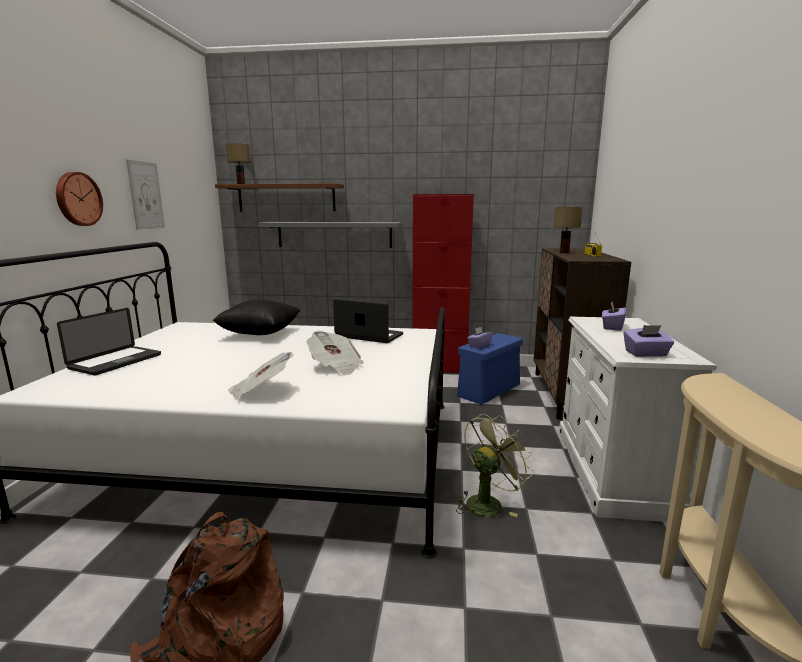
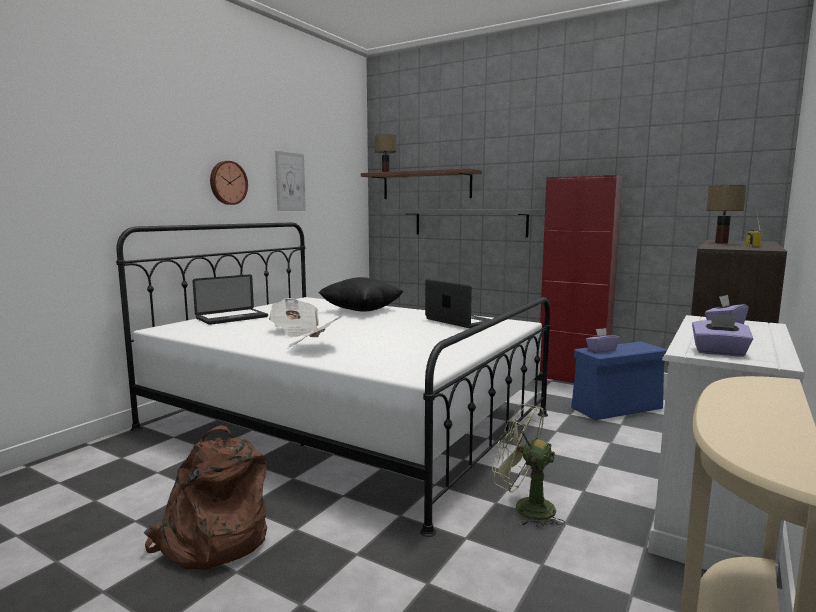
camera: 25 degrees right, 5 degrees down
(336, 366) = (397, 340): newspaper -> newspaper (295, 331)
(488, 502) = (525, 508): green fan -> green fan turned 135 degrees counterclockwise

